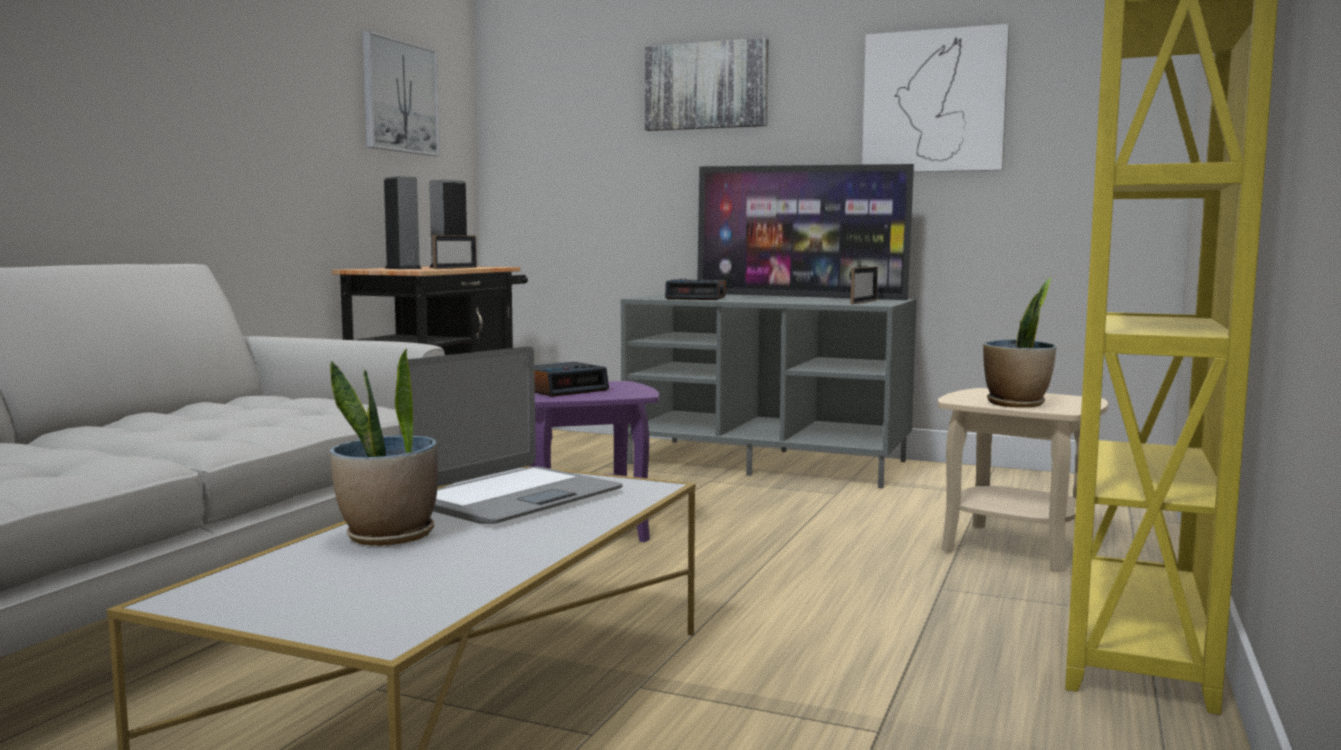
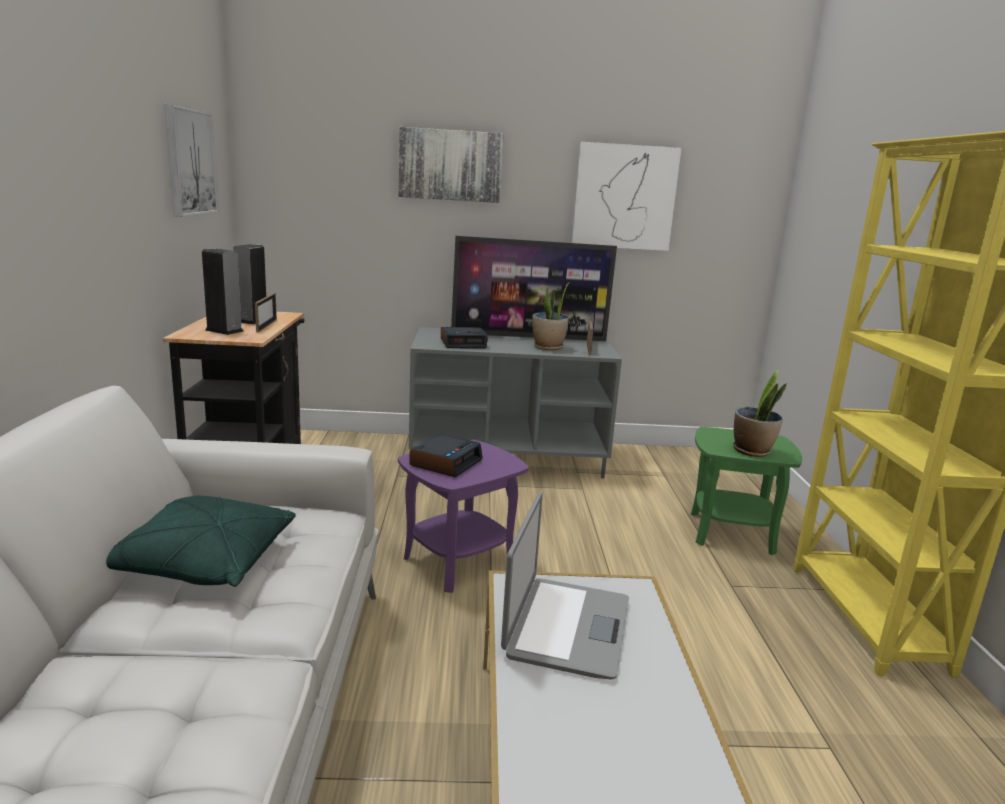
camera: 25 degrees left, 10 degrees up
(201, 416) = (203, 562): none -> green pillow
(388, 536) = (555, 717): potted plant -> potted plant (548, 347)
(1015, 547) = (731, 532): beige side table -> green side table

